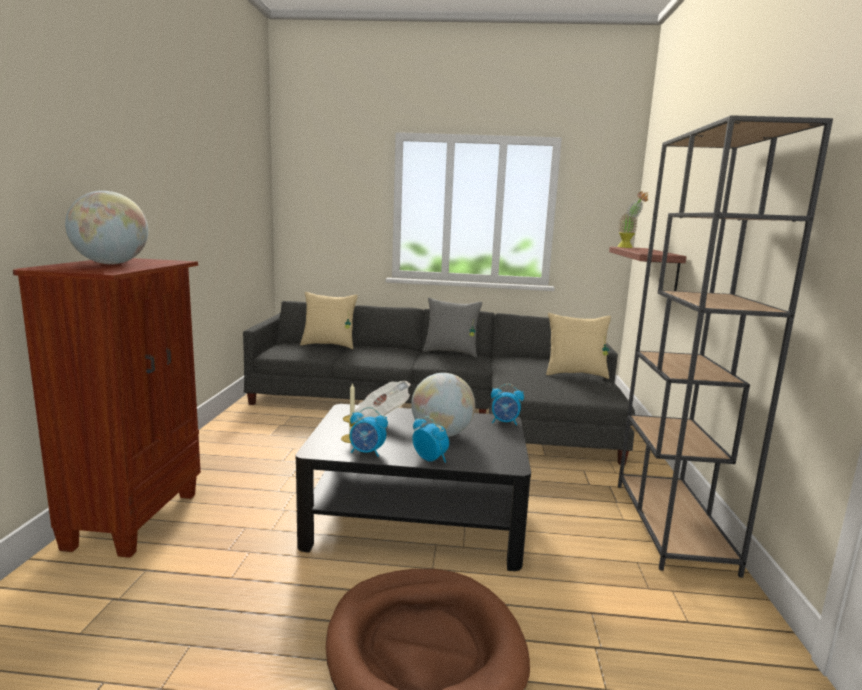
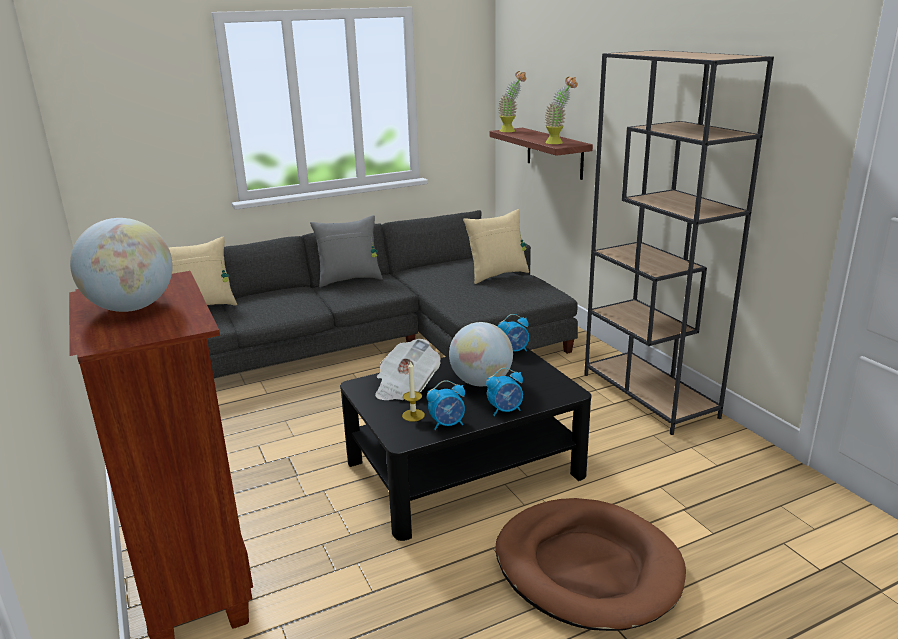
camera: 30 degrees left, 10 degrees up
(430, 459) = (505, 410): alarm clock -> alarm clock turned 150 degrees clockwise
(653, 253) = (558, 142): none -> potted plant

